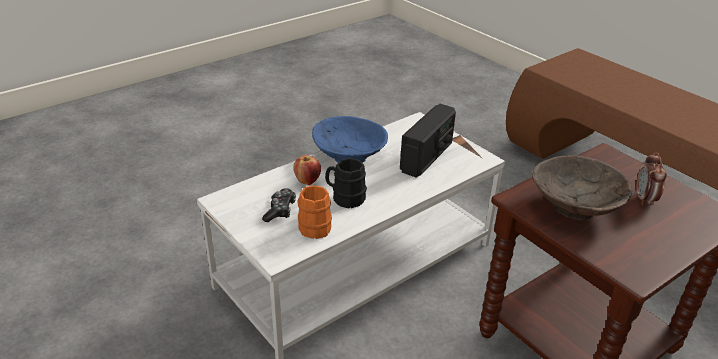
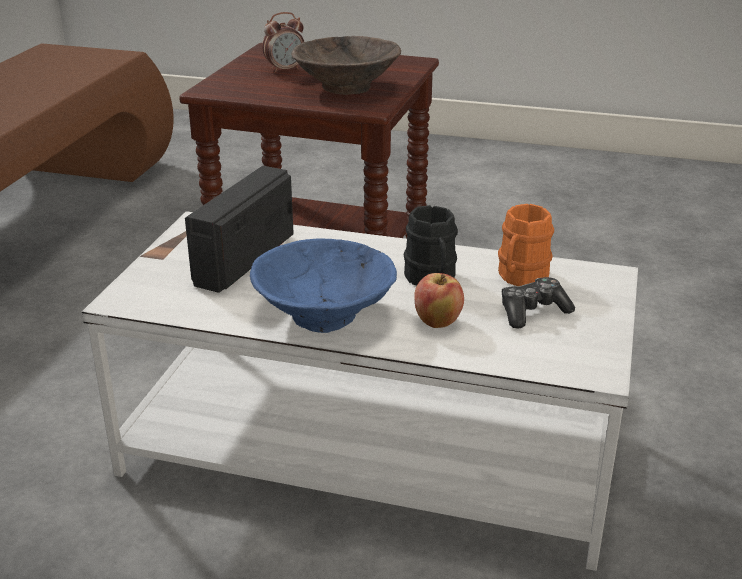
camera: 125 degrees left, 5 degrees down
(427, 157) = (243, 259): radio -> radio turned 60 degrees counterclockwise

